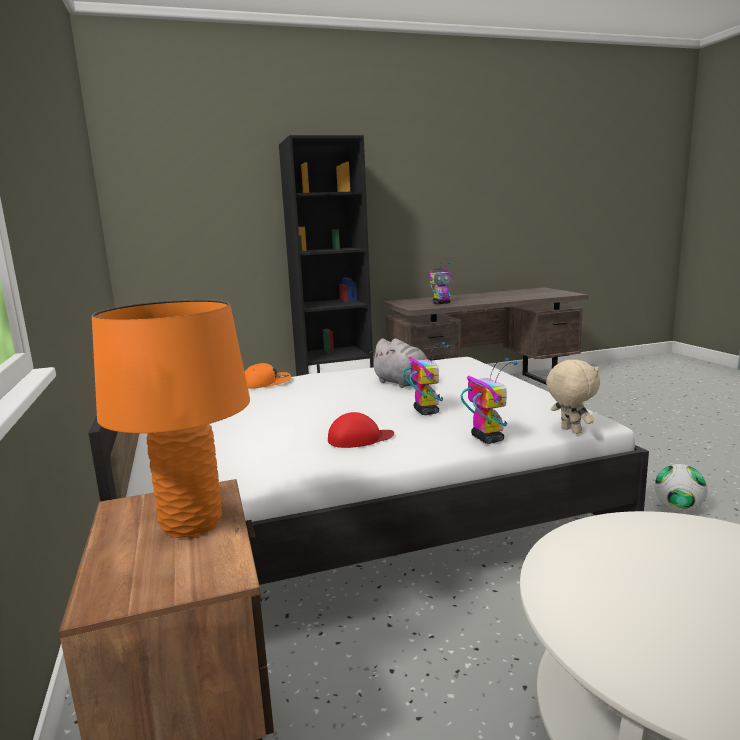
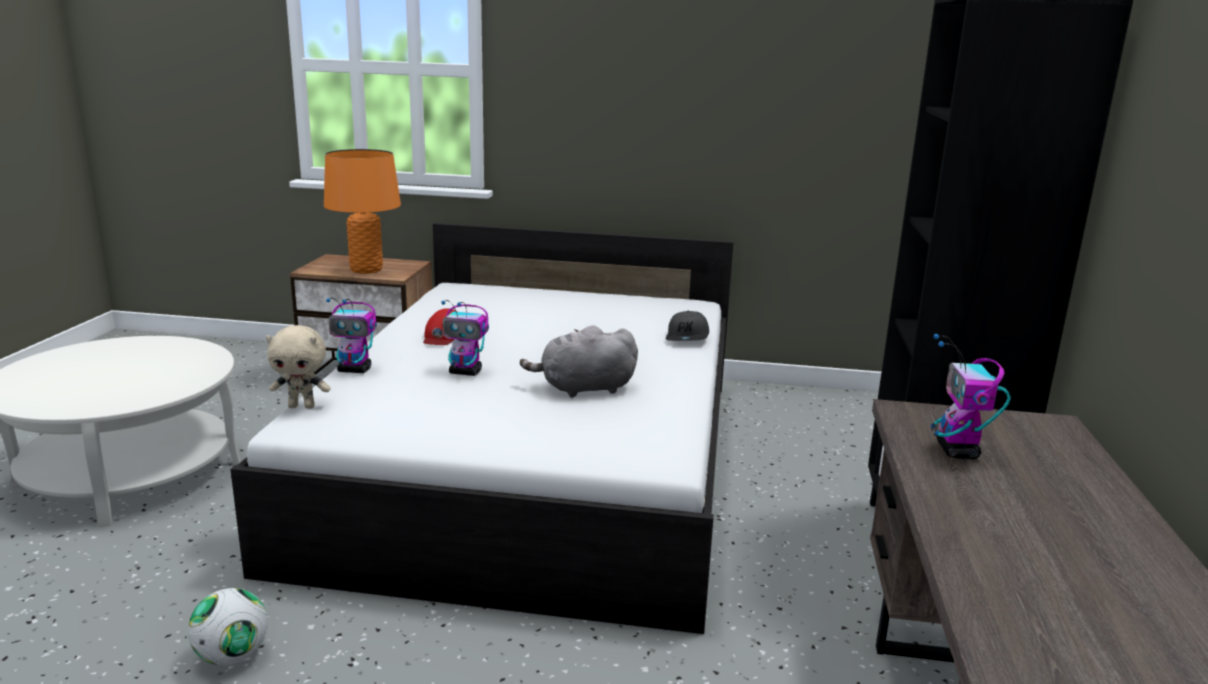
camera: 115 degrees right, 5 degrees up
(266, 383) = (688, 337): orange cap -> grey cap

